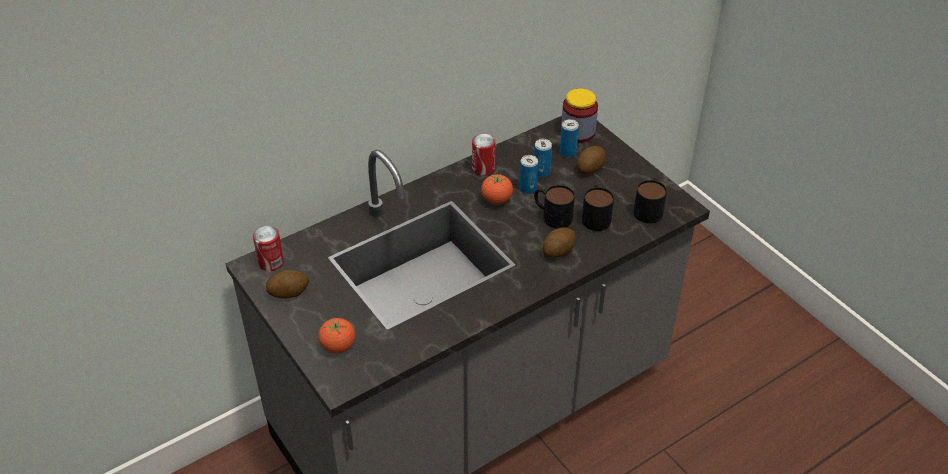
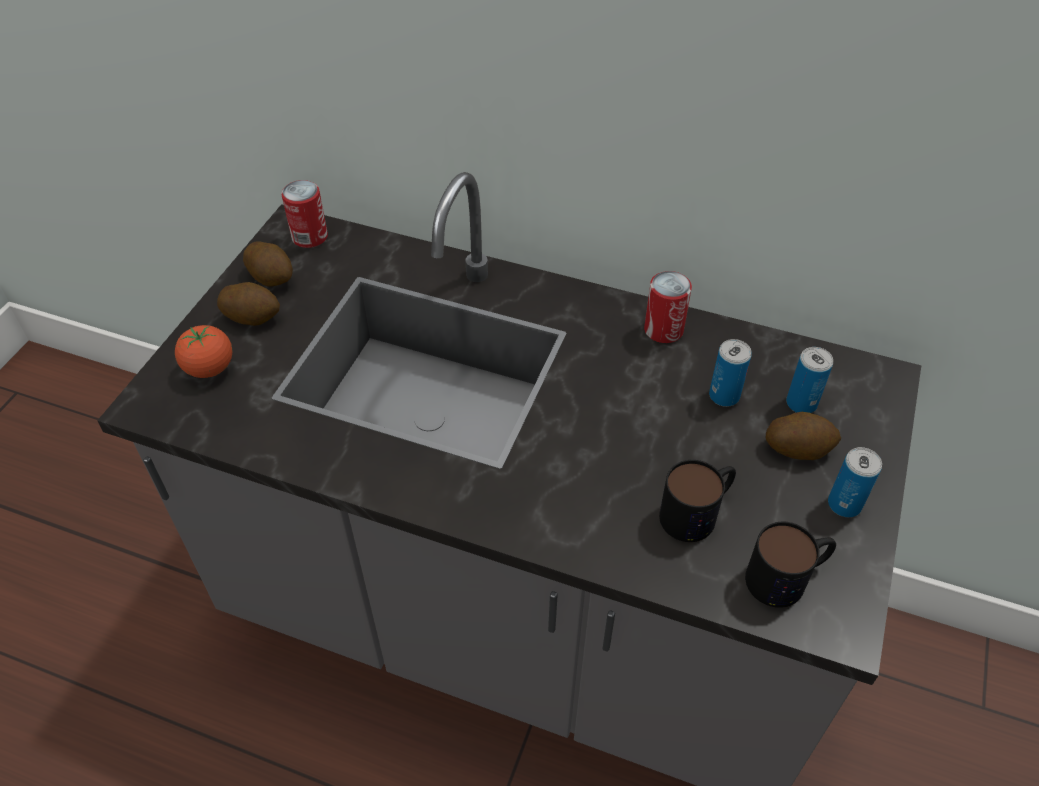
camera: 55 degrees right, 5 degrees up
(496, 200) = (614, 377): tomato -> none
(528, 189) = (673, 399): can -> can (844, 504)
(551, 215) = (645, 456): mug -> none
(558, 250) = (576, 504): potato -> potato (252, 316)
(578, 132) = (860, 391): jar -> none

